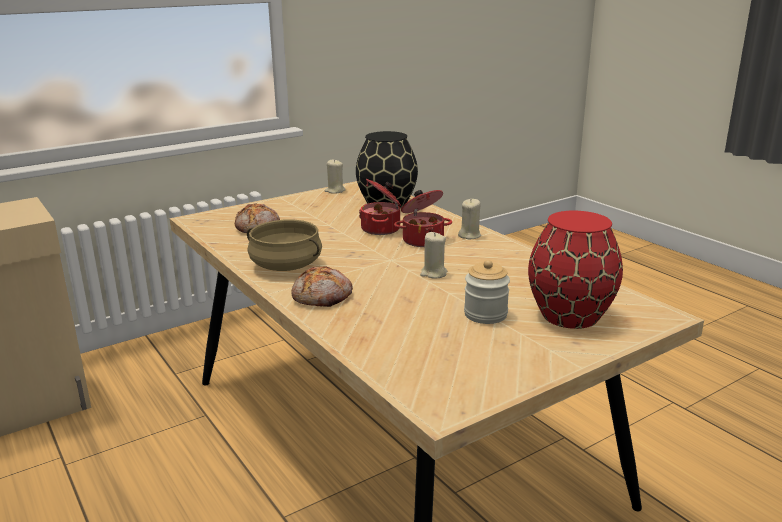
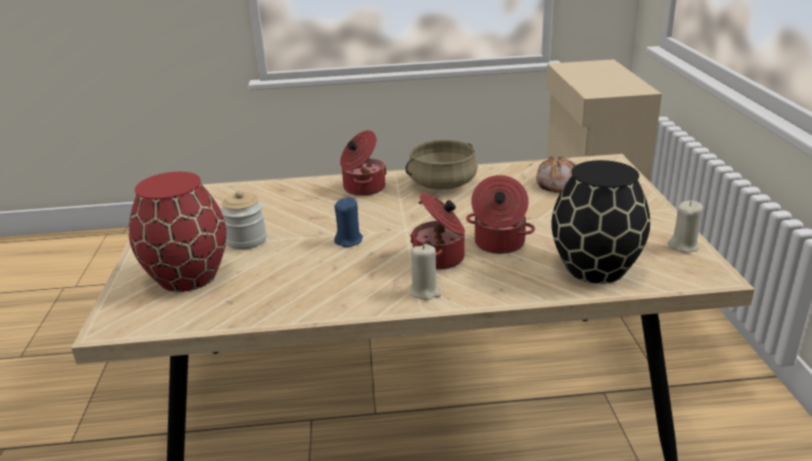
camera: 120 degrees right, 5 degrees up
(323, 297) = (363, 188): bread -> cooking pot
(433, 273) = (349, 240): beige candle -> blue candle

